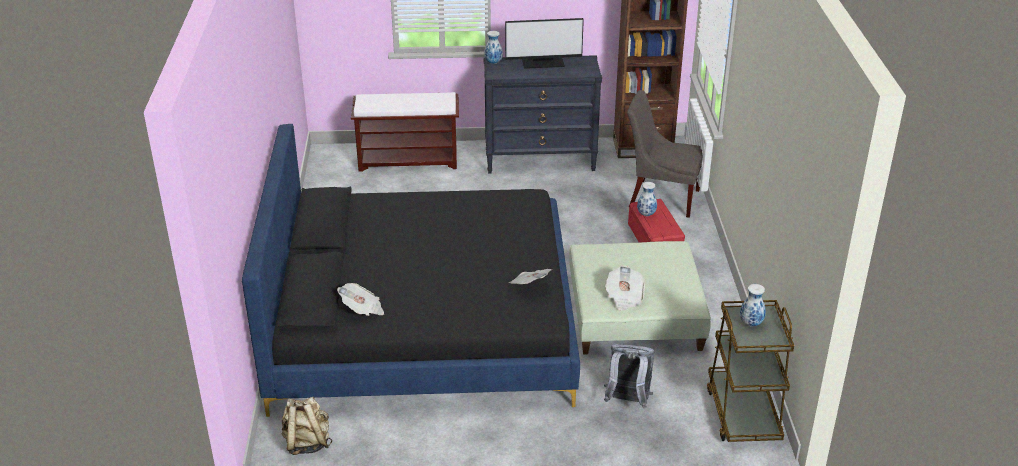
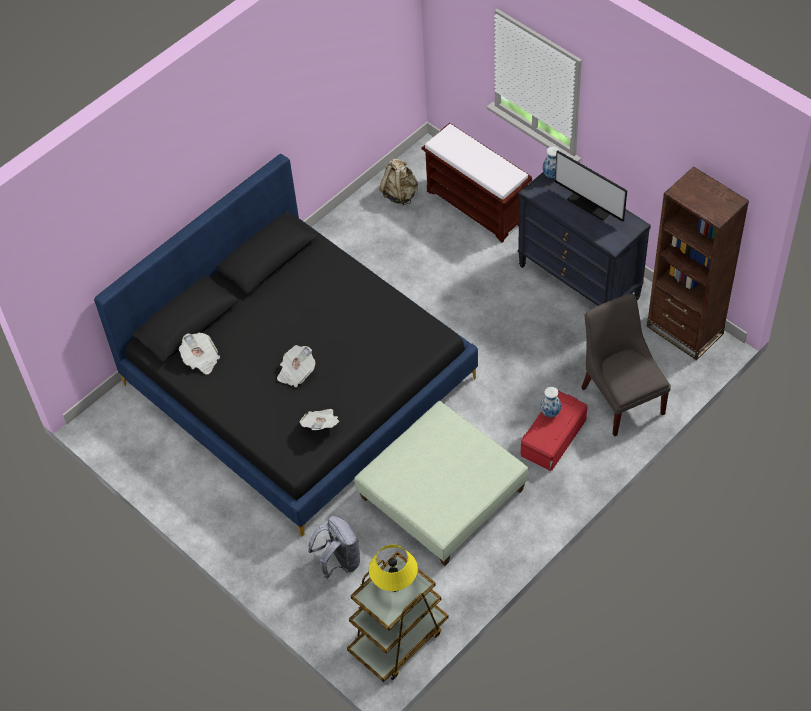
camera: 50 degrees right, 20 degrees up
(307, 443) = (123, 425): beige backpack -> beige backpack (400, 194)
(624, 297) = (406, 481): newspaper -> newspaper (296, 372)
(750, 323) = (395, 584): vase -> yellow table lamp

